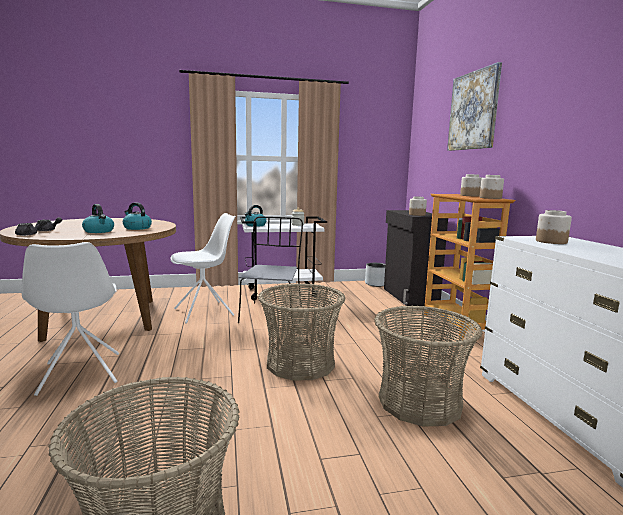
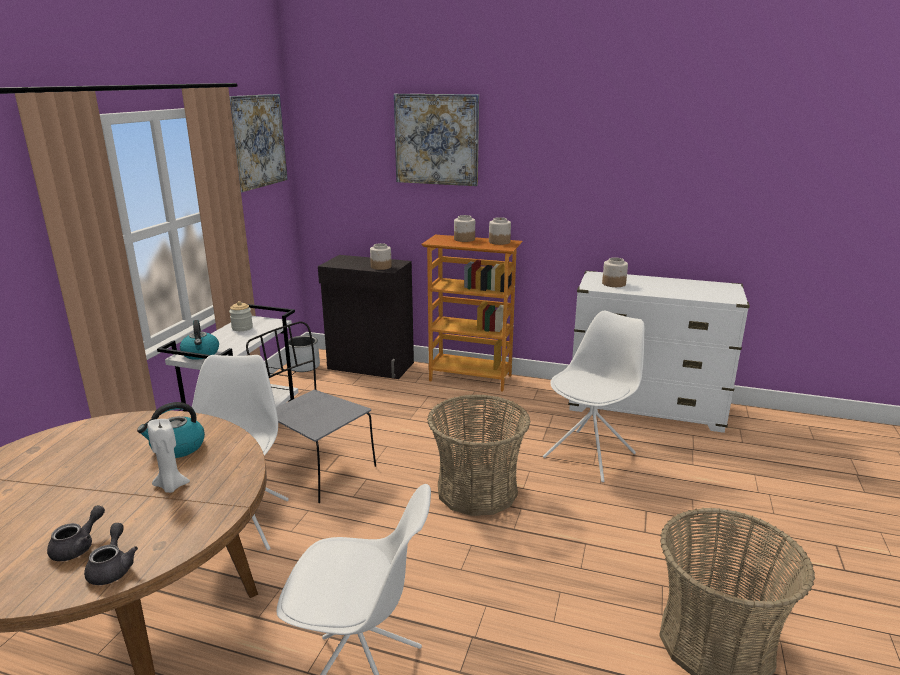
camera: 60 degrees left, 10 degrees up
(99, 231) = (171, 487): kettle -> white candle
(372, 123) = (256, 141): none -> picture
(420, 402) = (590, 455): basket -> white chair

